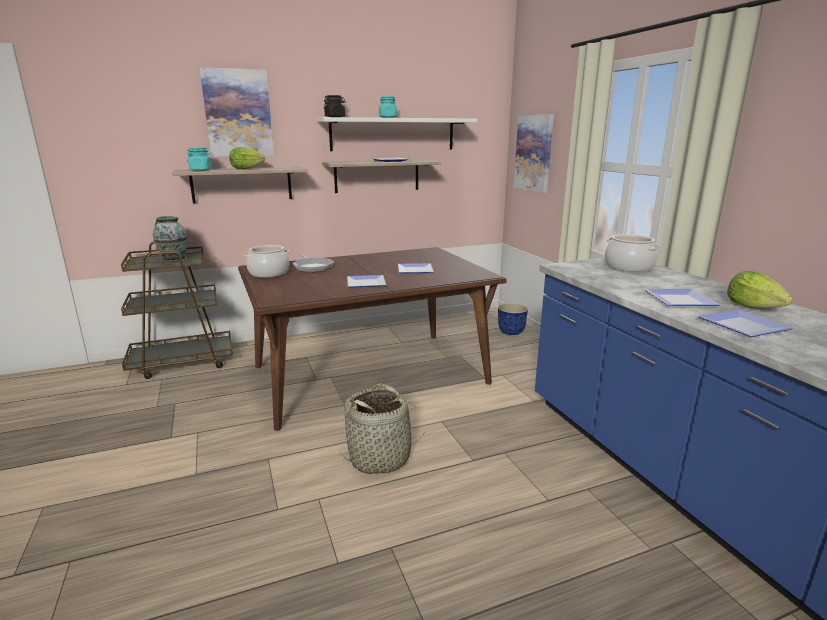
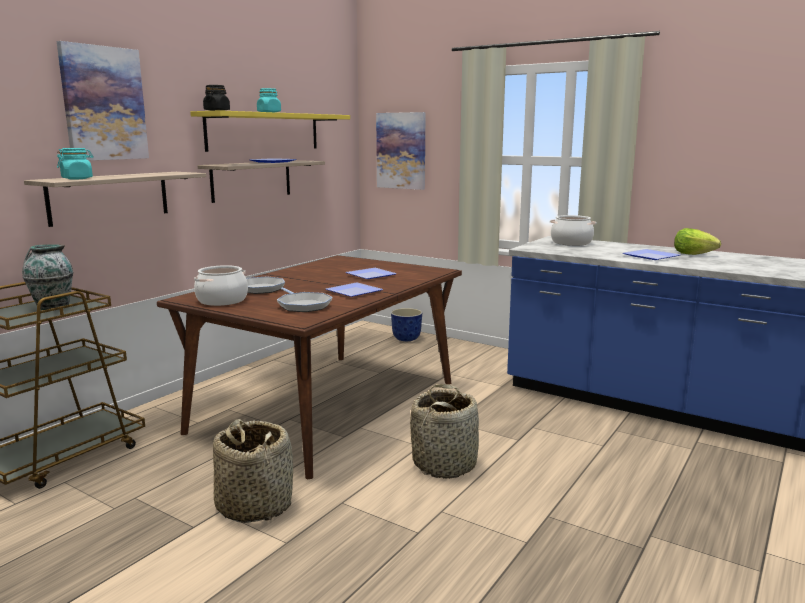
camera: 35 degrees left, 5 degrees down
(220, 436) = (254, 505): none -> basket
(246, 169) = (129, 175): lettuce -> none
(304, 288) = (303, 305): none -> frying pan
(393, 134) = (264, 131): white shelf -> yellow shelf
(742, 325) = (711, 263): plate -> none

